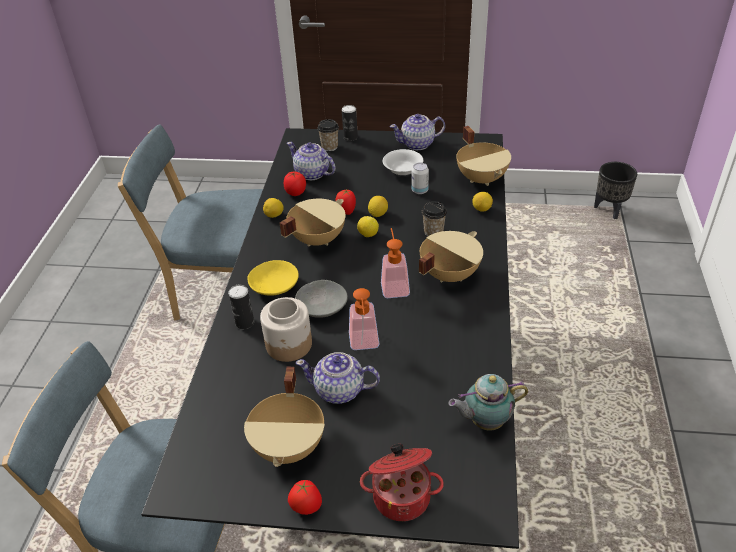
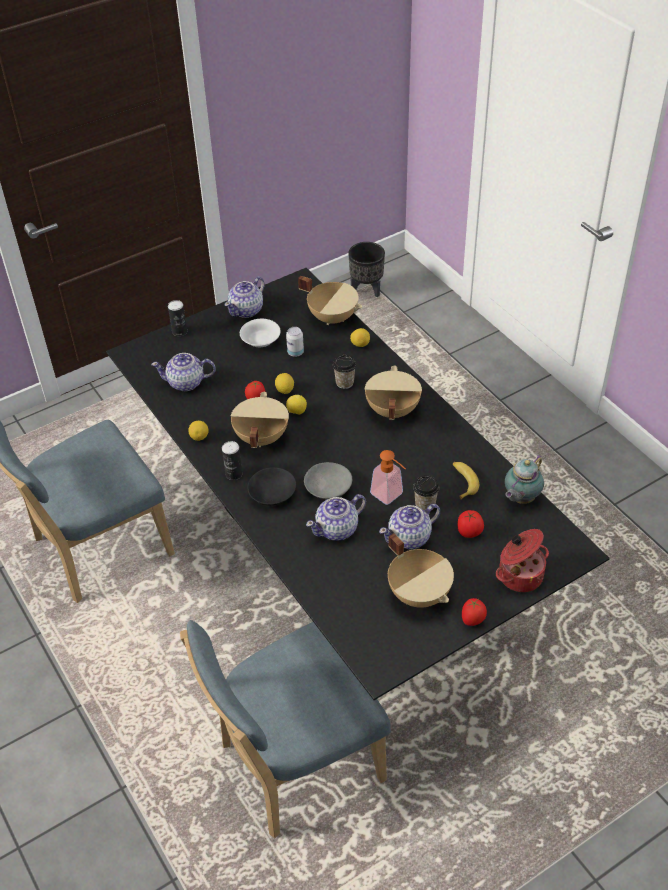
camera: 40 degrees left, 5 degrees up
(244, 323) = (284, 534): can -> can (233, 474)
(273, 286) = (271, 494): yellow bowl -> black bowl
(289, 345) = (337, 529): jar -> teapot
(296, 193) = (194, 408): tomato -> tomato (469, 532)
(329, 147) = (171, 350): cup -> cup (425, 504)
(394, 285) = (362, 441): soap dispenser -> none
(444, 371) = (462, 482): none -> banana

